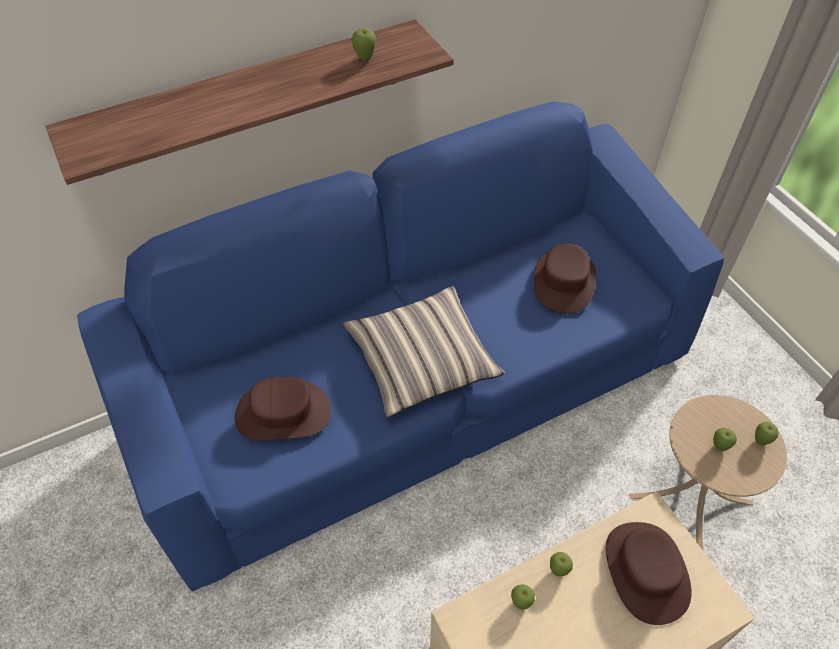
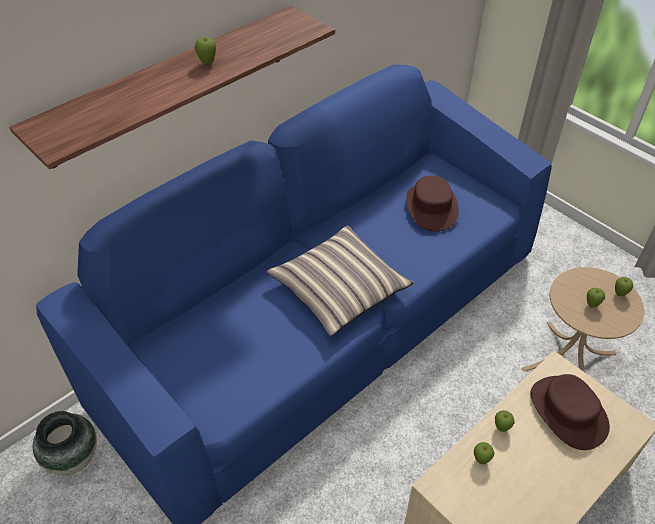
camera: 15 degrees left, 5 degrees down
(111, 476) = (74, 458): none -> vase
(283, 413) = (237, 355): brown hat -> none
(365, 59) = (264, 38): apple -> apple (207, 63)

